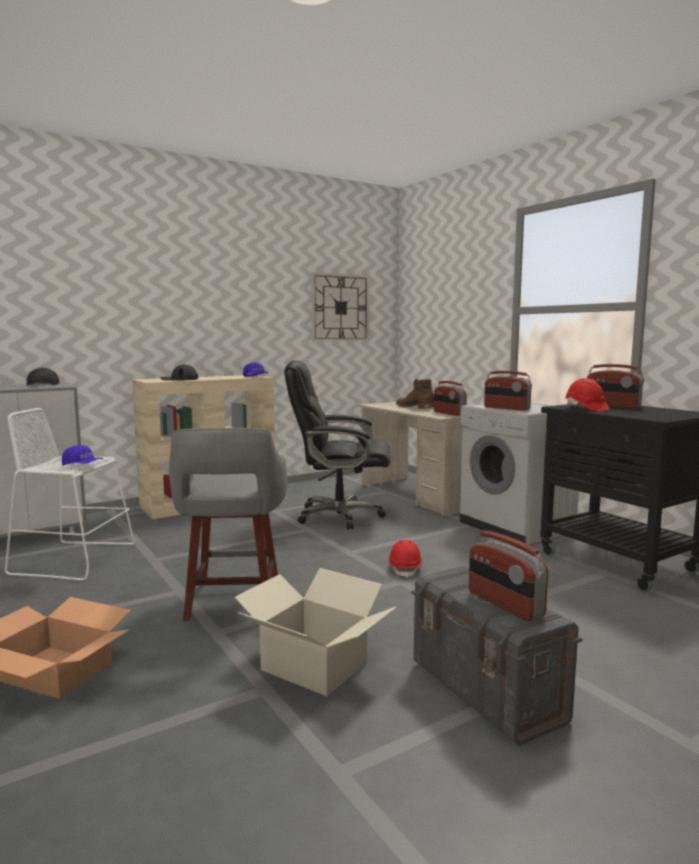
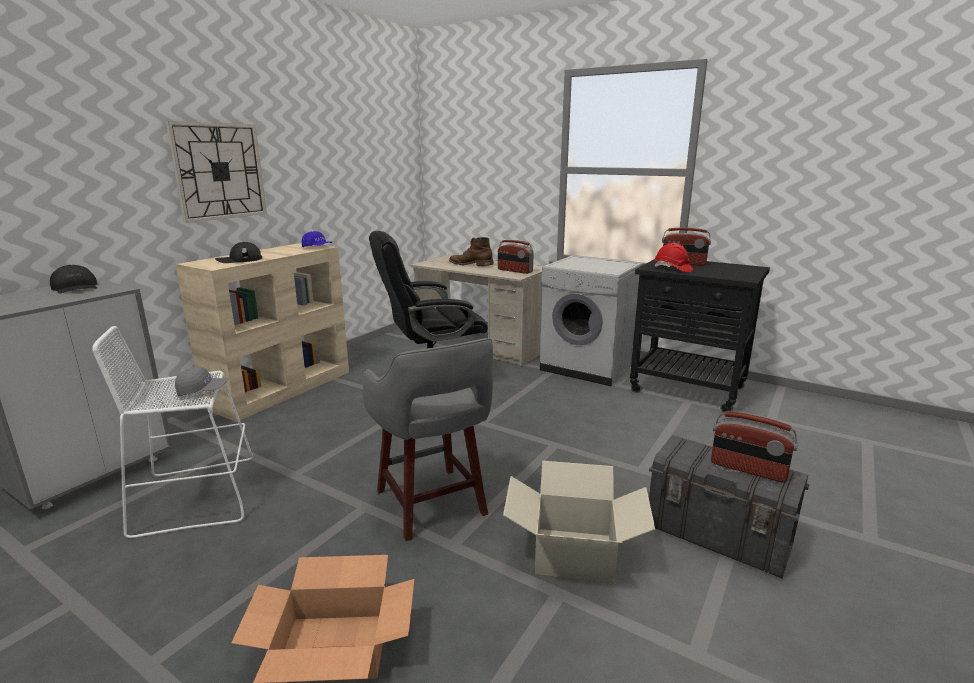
camera: 25 degrees left, 10 degrees up
(82, 465) = (203, 391): blue cap -> grey cap
(340, 308) = (374, 161): wall clock -> wall clock (219, 171)
(405, 569) = (545, 430): red hard hat -> none
(506, 408) = (587, 268): radio -> none

